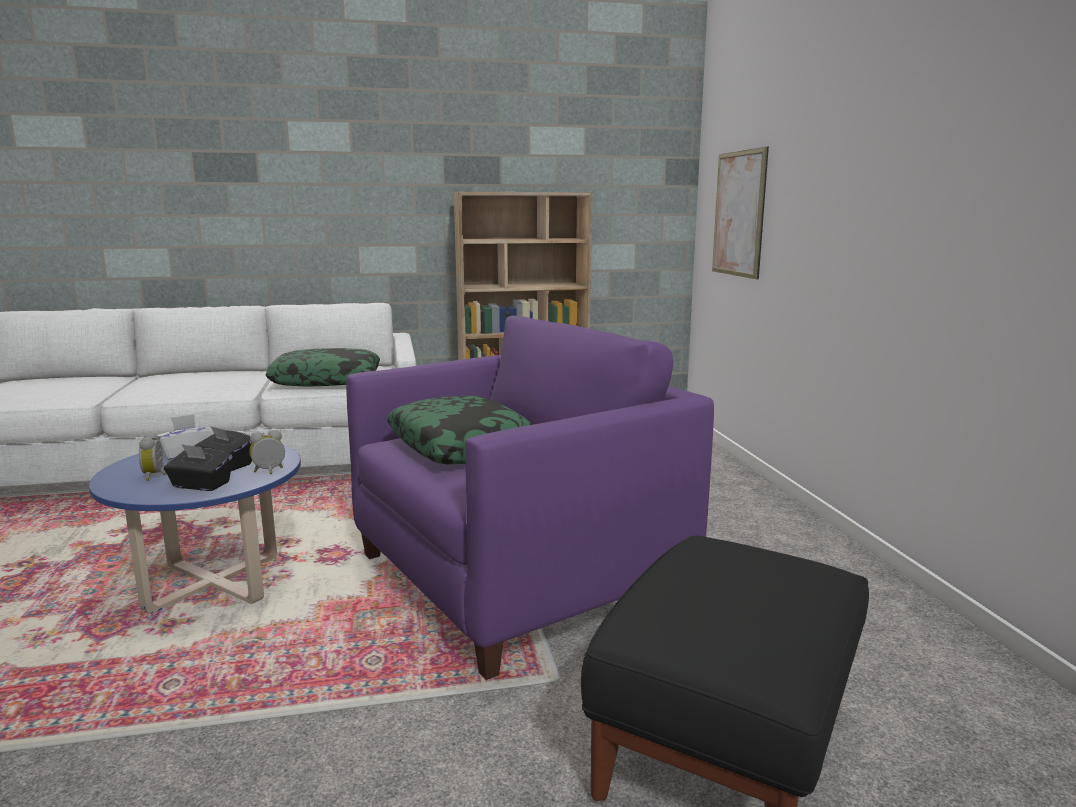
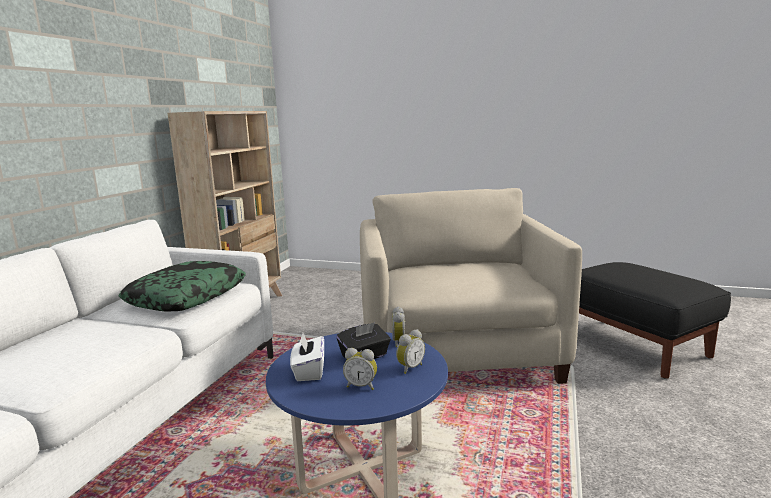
camera: 60 degrees left, 0 degrees up
(200, 485) = (409, 368): black tissue box -> alarm clock
(461, 445) = (454, 277): pillow -> none
(517, 578) = (457, 354): purple armchair -> beige armchair
(738, 214) = (339, 123): picture -> none

